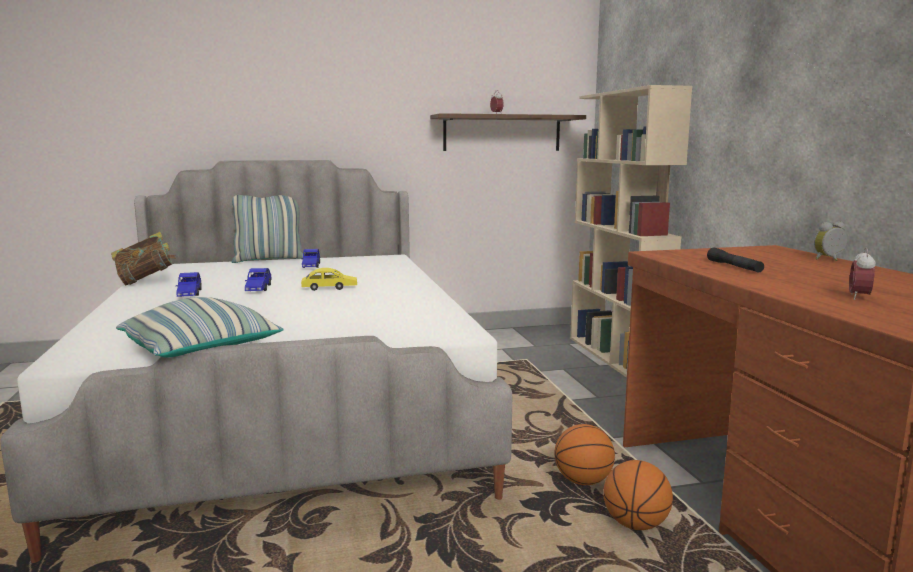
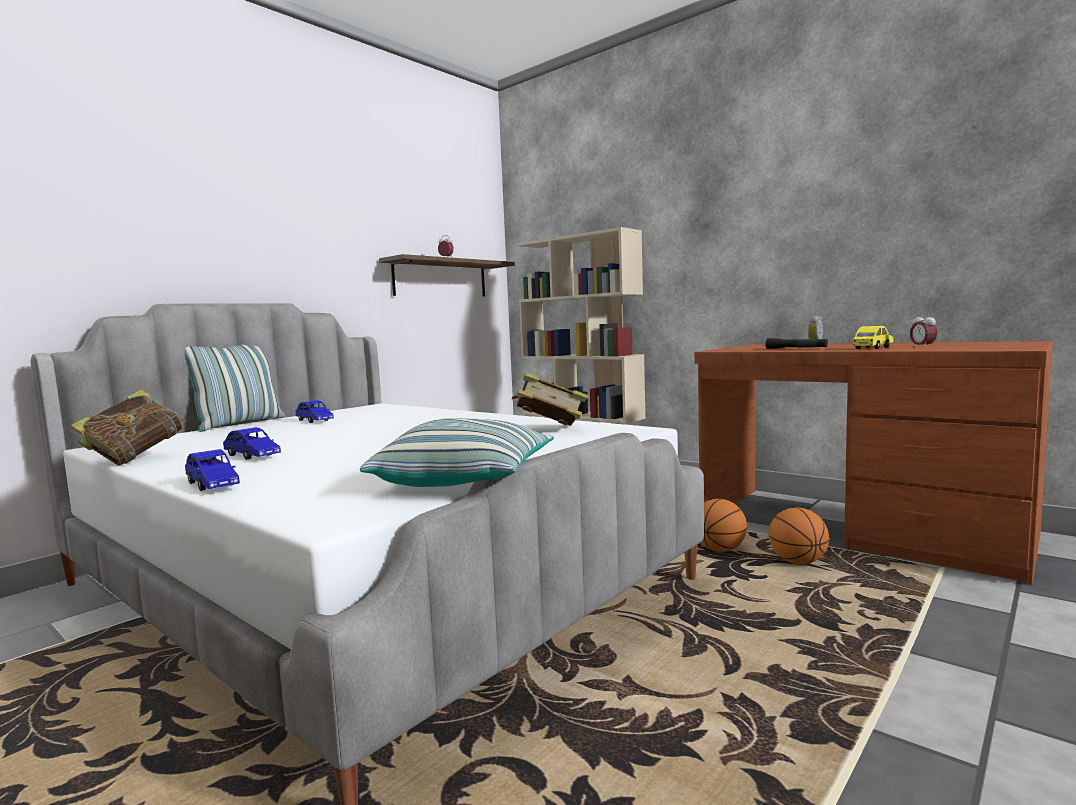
camera: 35 degrees left, 5 degrees down
(259, 288) = (325, 440): blue toy car -> blue toy car (212, 485)
(329, 288) = (404, 428): yellow toy car -> yellow toy car (873, 348)
(405, 314) = (549, 429): none -> book

